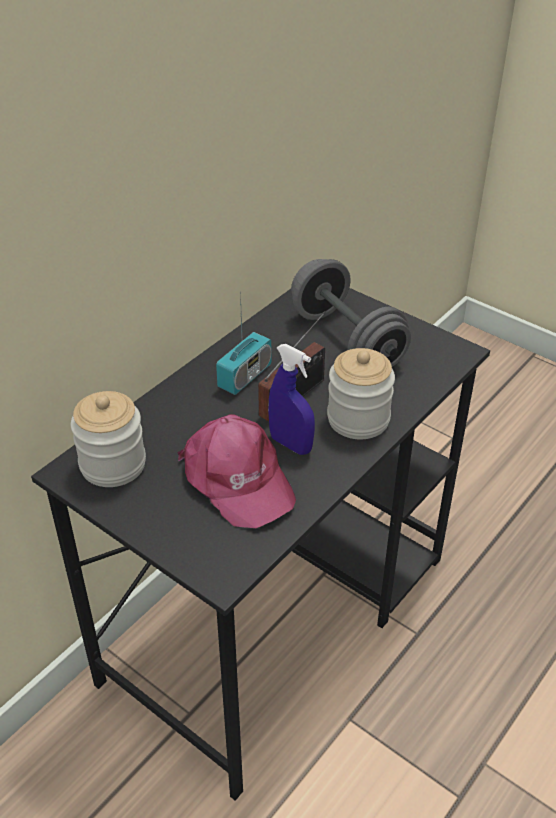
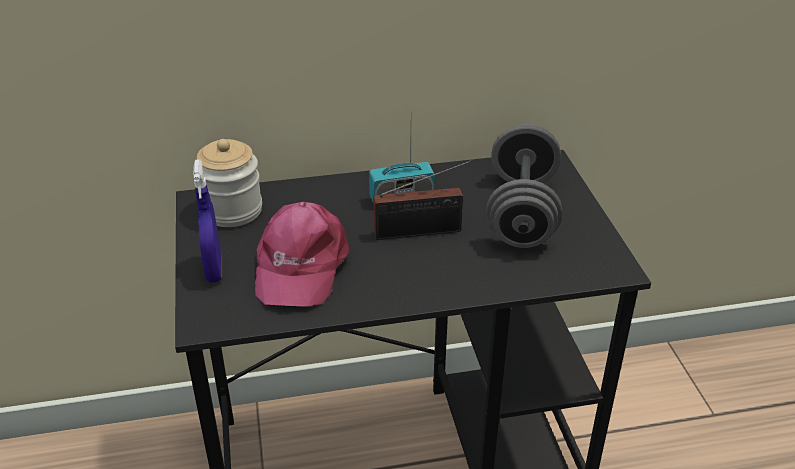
camera: 40 degrees right, 5 degrees down
(291, 444) = (371, 263): blue spray bottle -> blue spray bottle (214, 270)
(358, 419) = (450, 274): jar -> none

